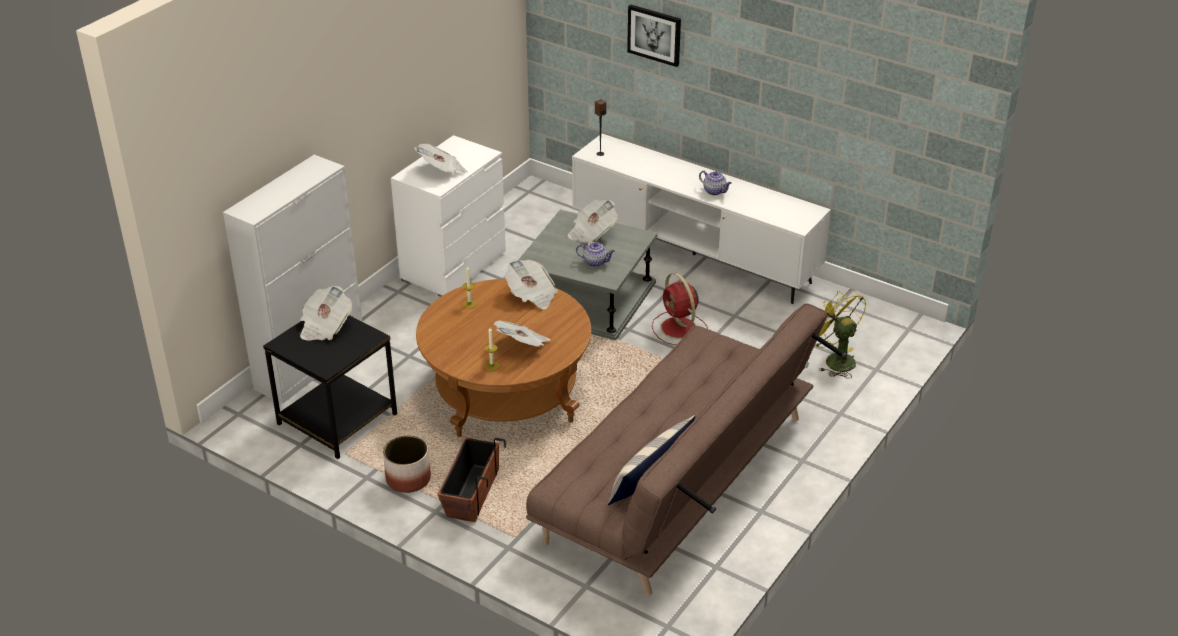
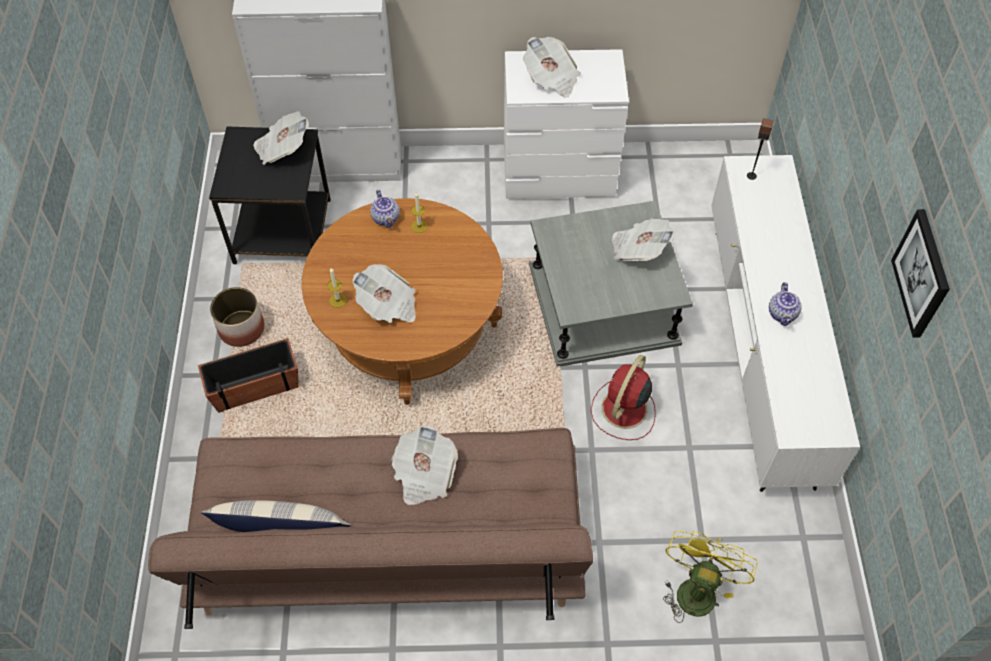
camera: 55 degrees right, 20 degrees up
(532, 295) = (472, 265): newspaper -> newspaper (424, 475)
(595, 262) = (591, 282): teapot -> teapot (386, 218)
(654, 34) = (857, 92): picture -> picture (922, 273)

